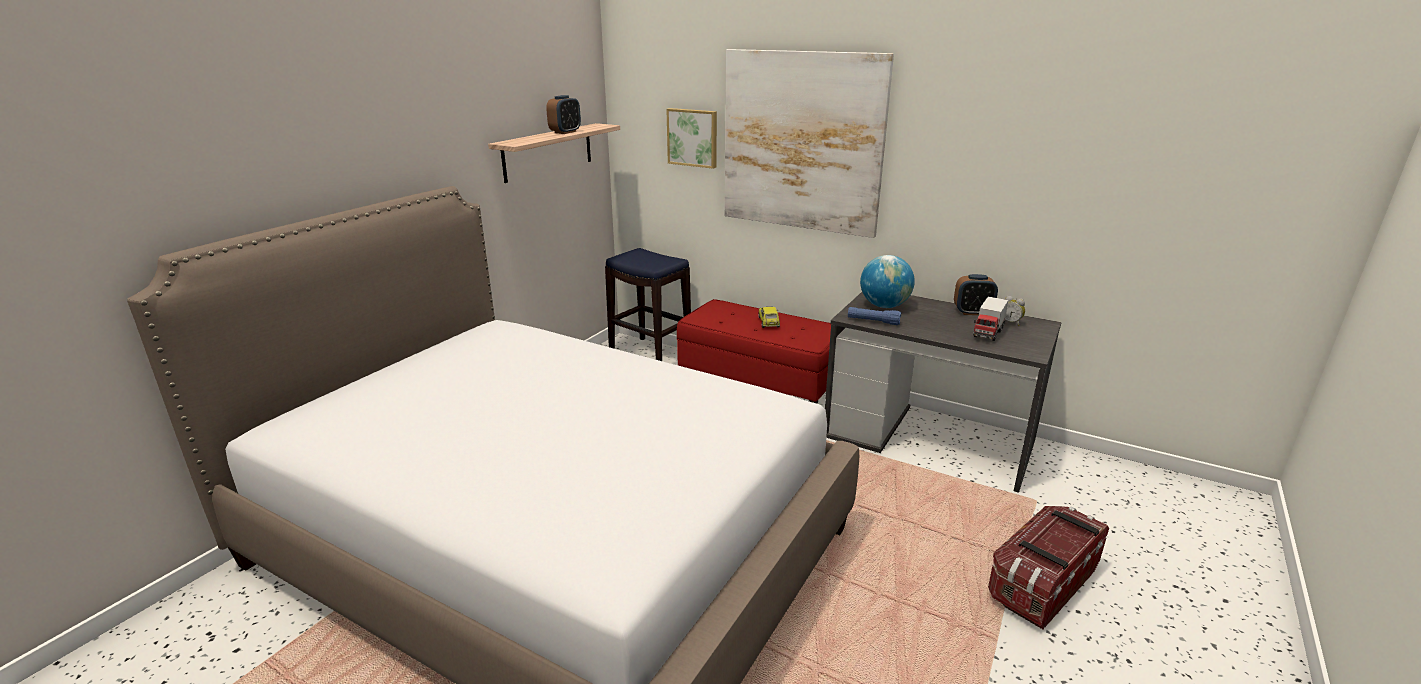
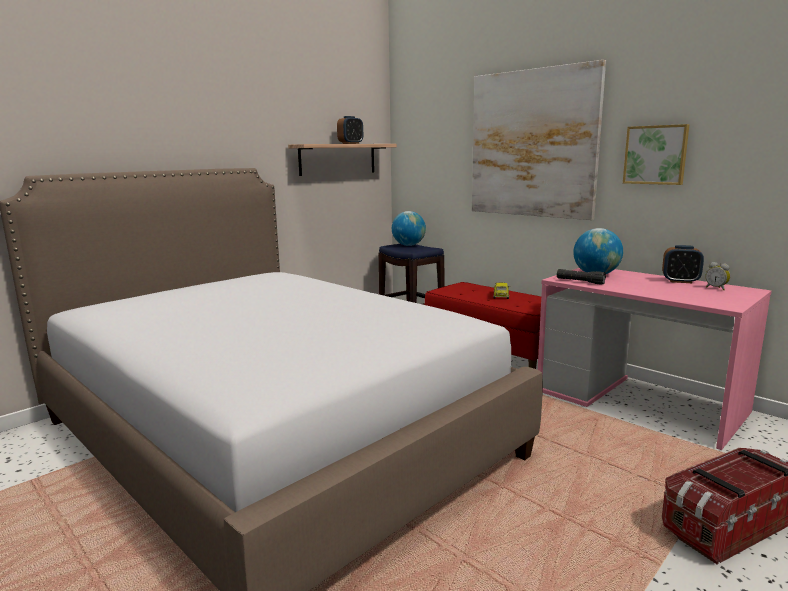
camera: 15 degrees right, 10 degrees down
(643, 255) = (408, 245): none -> globe
(693, 137) = (450, 150): picture -> picture (655, 155)
(873, 321) = (580, 282): blue flashlight -> black flashlight
(929, 437) = (639, 401): grey desk -> pink desk
(988, 333) = (689, 292): toy truck -> none

